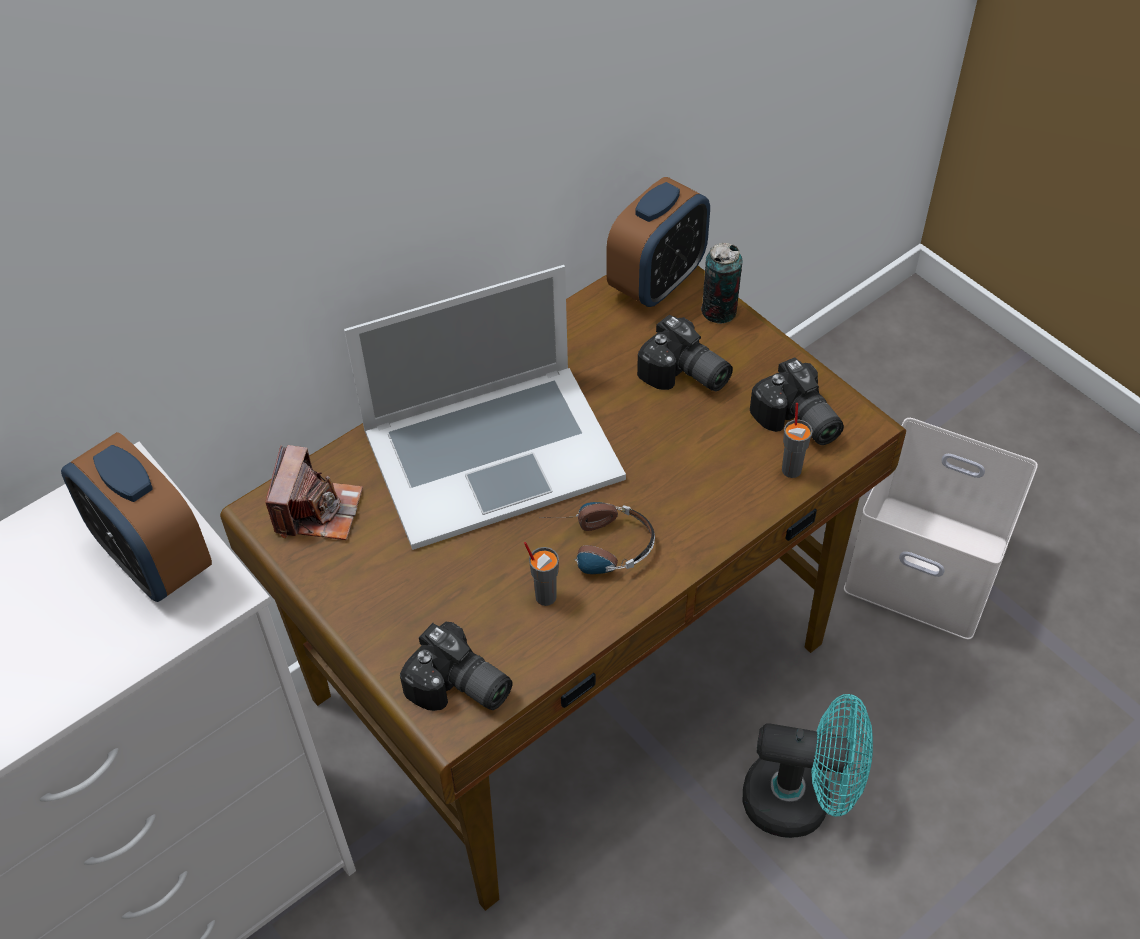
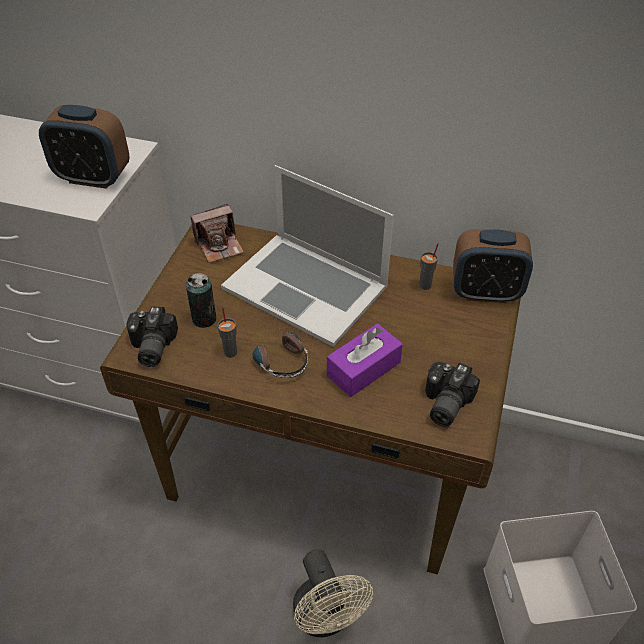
camera: 55 degrees right, 5 degrees down
(154, 559) = (93, 178): alarm clock -> alarm clock turned 90 degrees counterclockwise
(684, 376) = (429, 336): camera -> none
(686, 468) = (363, 369): none -> purple tissue box
(719, 311) = (492, 328): can -> can (204, 319)
(791, 469) = (405, 417): grey cup -> grey cup (425, 285)
(801, 800) = (326, 618): turquoise fan -> beige fan

